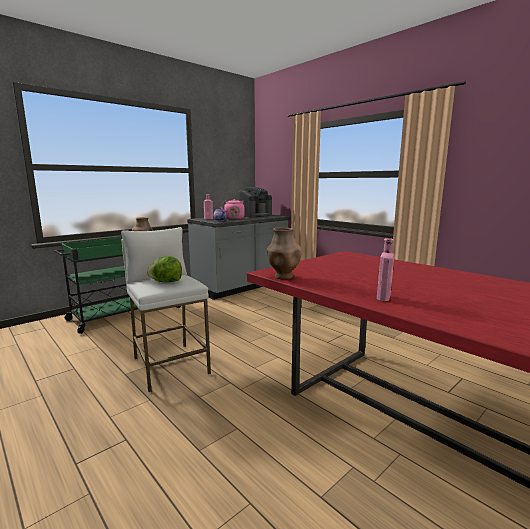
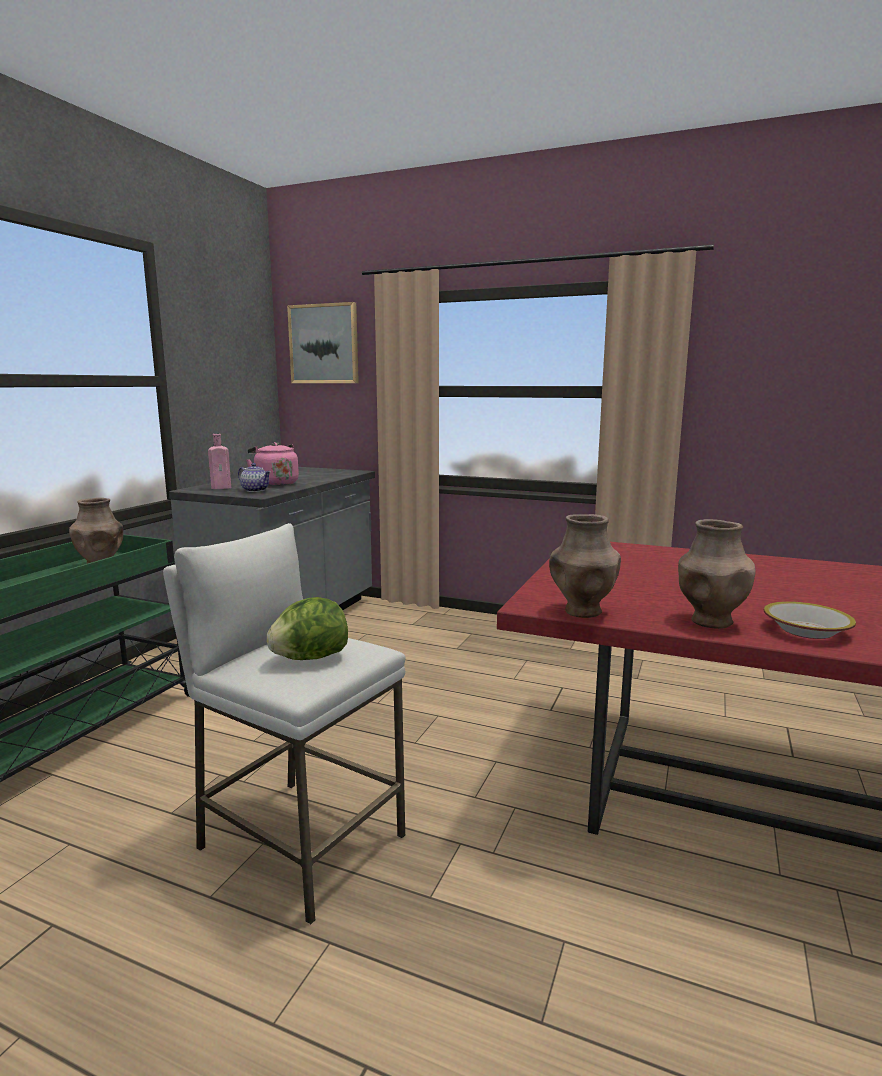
camera: 25 degrees left, 0 degrees up
(255, 215) = (301, 472): coffee machine -> none
(273, 152) = (324, 344): none -> picture
(338, 288) = (710, 622): none -> brown vase
(383, 298) = (805, 630): pink bottle -> bowl

